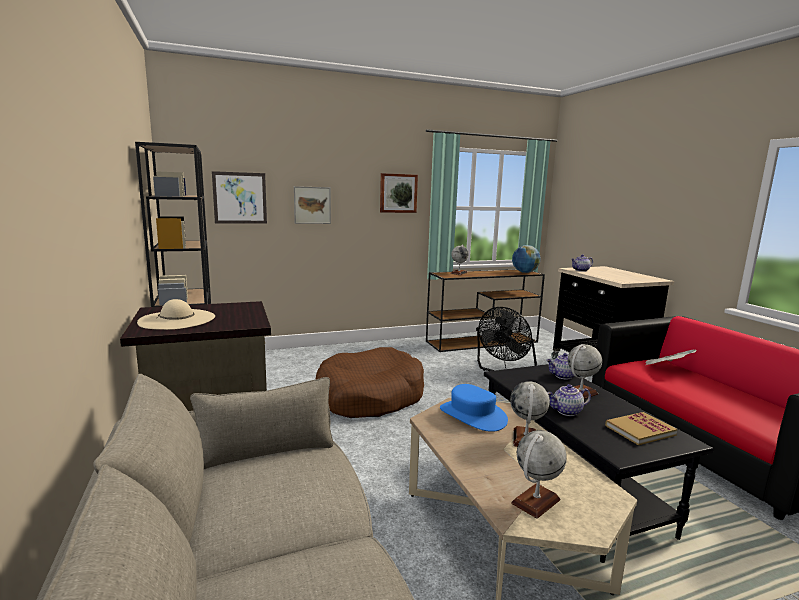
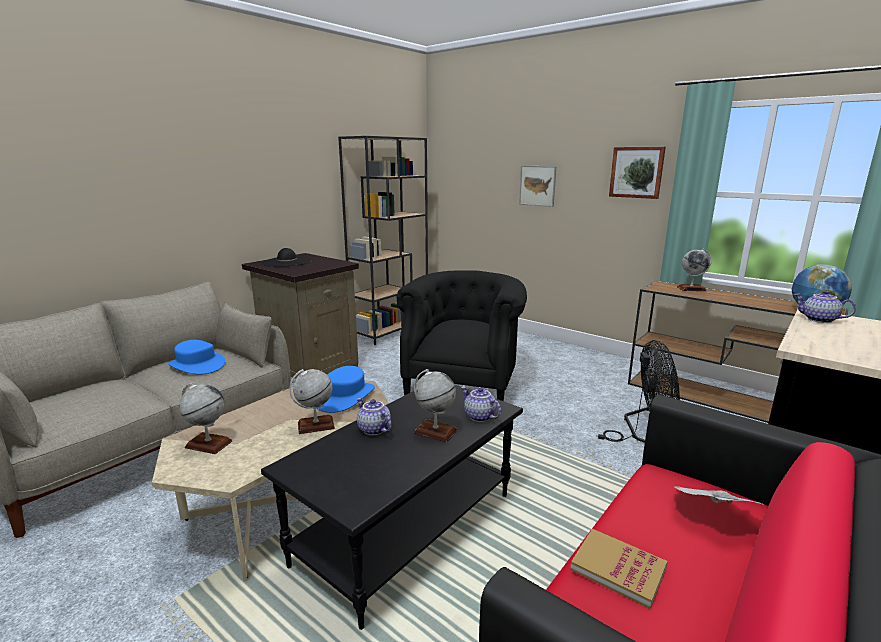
camera: 60 degrees right, 5 degrees up
(177, 319) = (287, 262): beige hat -> black hat
(240, 198) = (478, 177): picture -> none
(275, 487) = (197, 365): none -> blue hat
(369, 397) = (464, 383): brown dog bed -> black armchair
(640, 430) = (361, 475): book -> book (618, 569)

